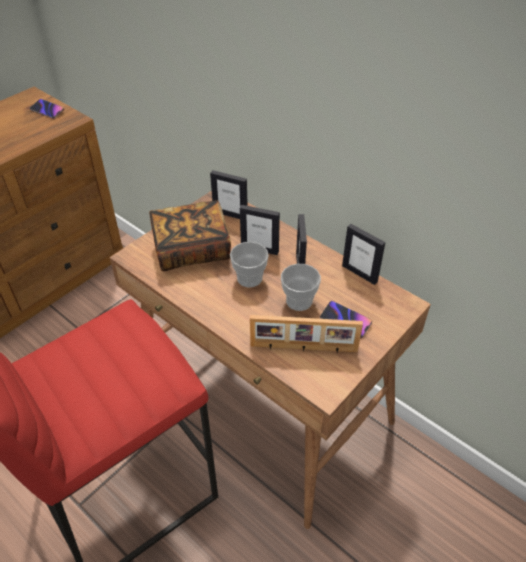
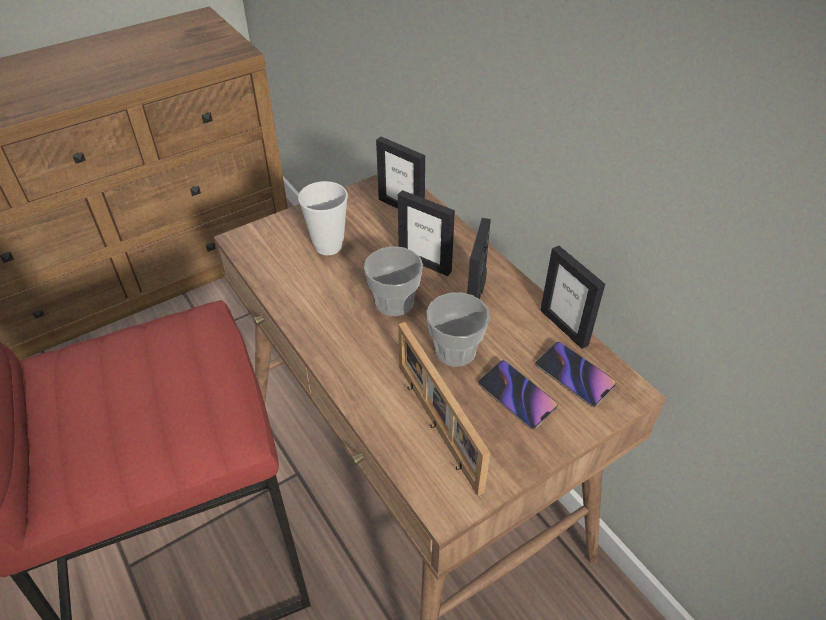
camera: 15 degrees right, 0 degrees up
(47, 110) = (211, 36): phone -> phone (574, 376)
(192, 249) = (328, 246): book -> cup
(303, 348) = (436, 426): picture frame -> picture frame turned 45 degrees clockwise

